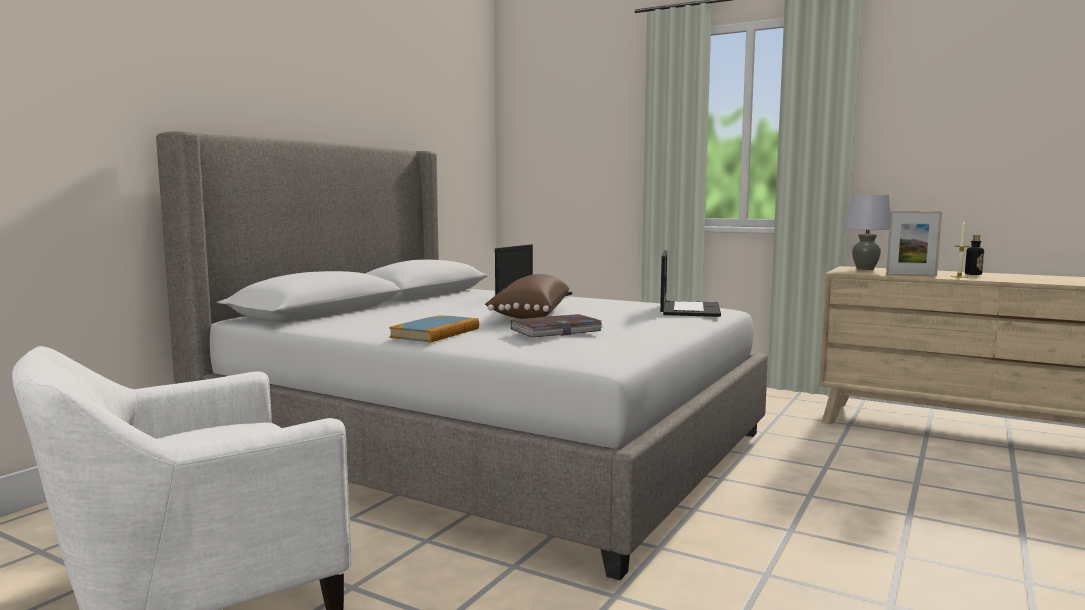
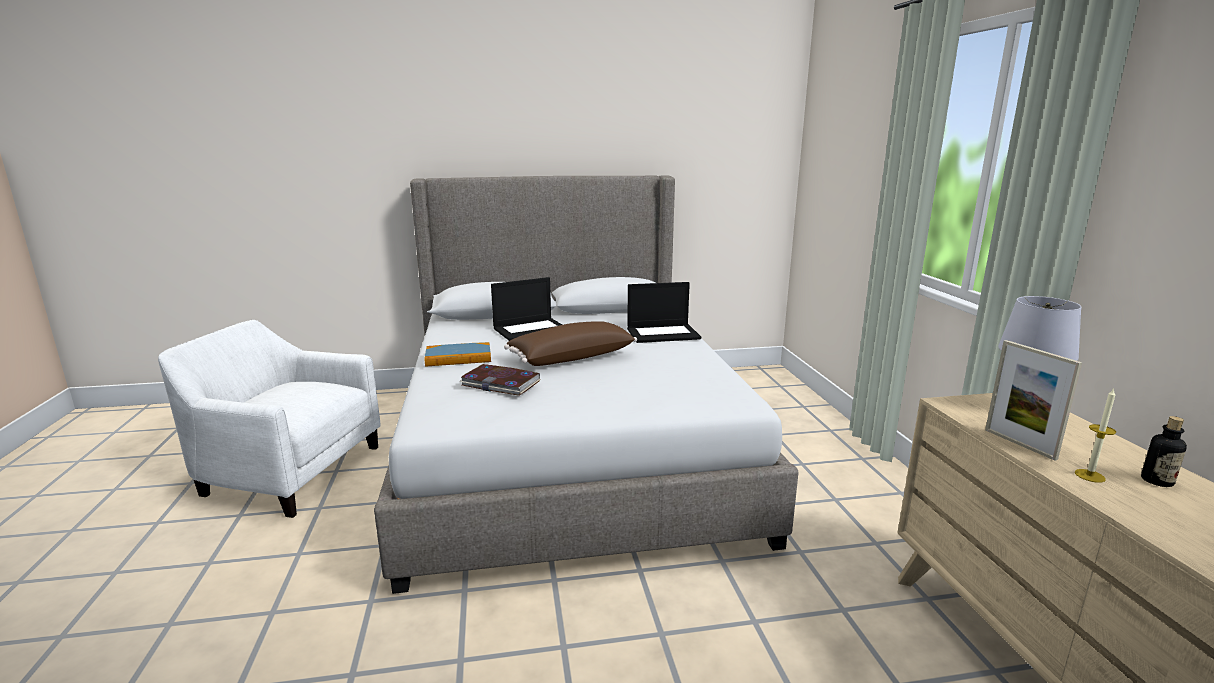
camera: 50 degrees right, 10 degrees up
(689, 309) = (703, 393): laptop -> laptop (531, 329)

